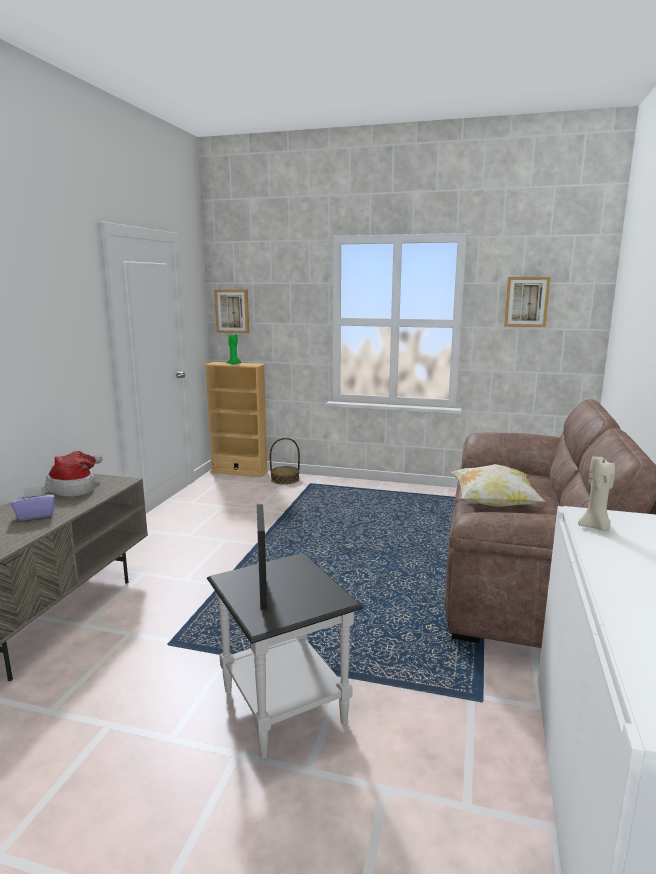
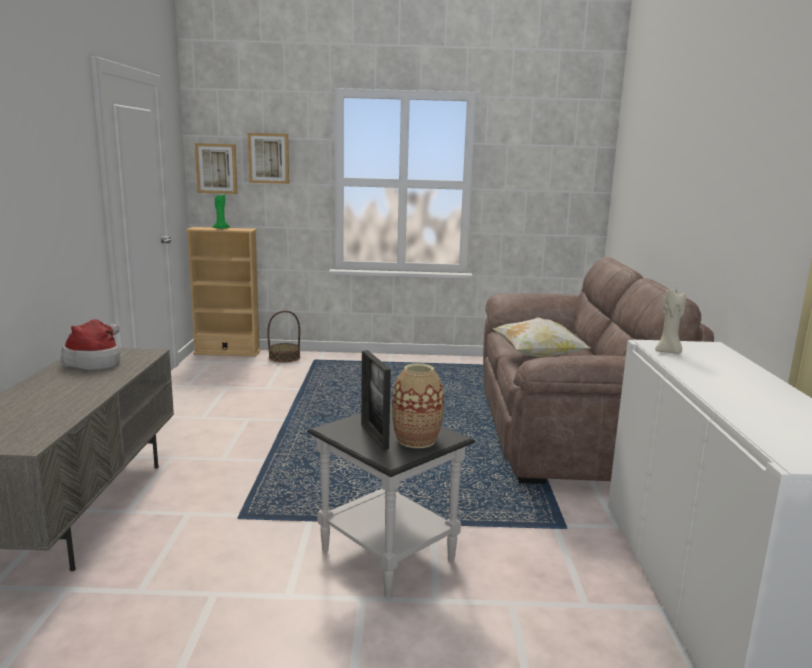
camera: 15 degrees left, 0 degrees up
(36, 515) = (72, 389): purple tissue box -> none
(301, 600) = (416, 440): none -> vase
(526, 302) = (534, 164): picture -> picture (269, 158)

